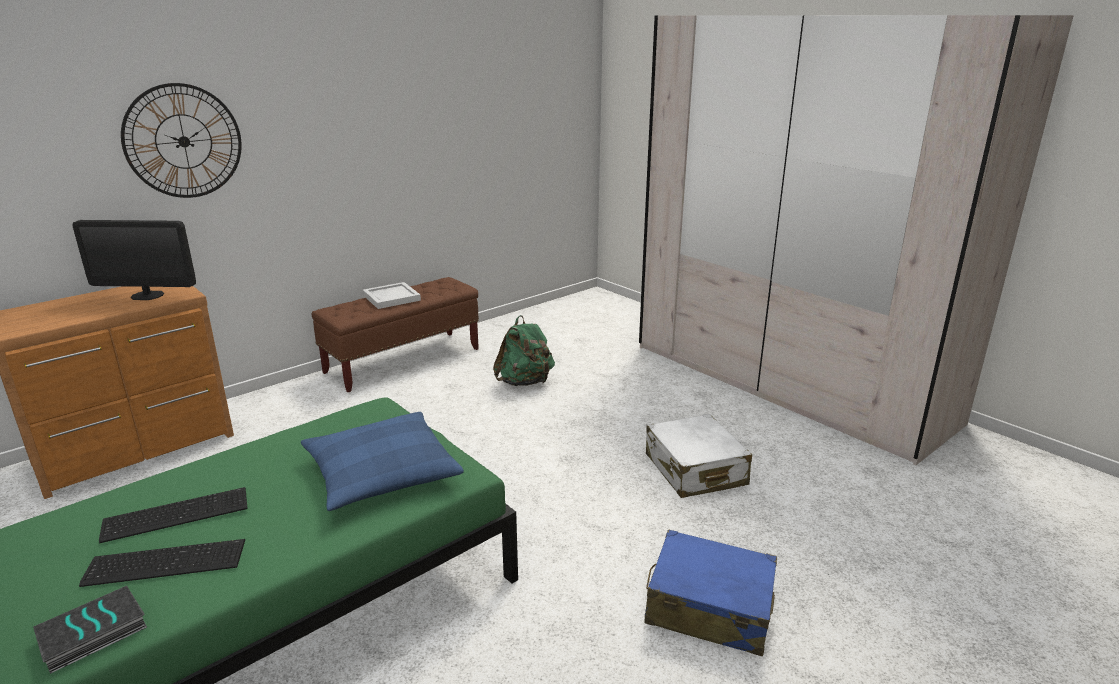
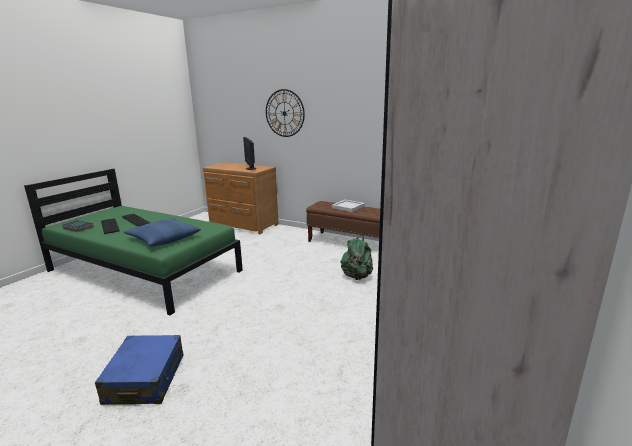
camera: 70 degrees right, 5 degrees down
(695, 470) = (289, 354): white suitcase -> none

